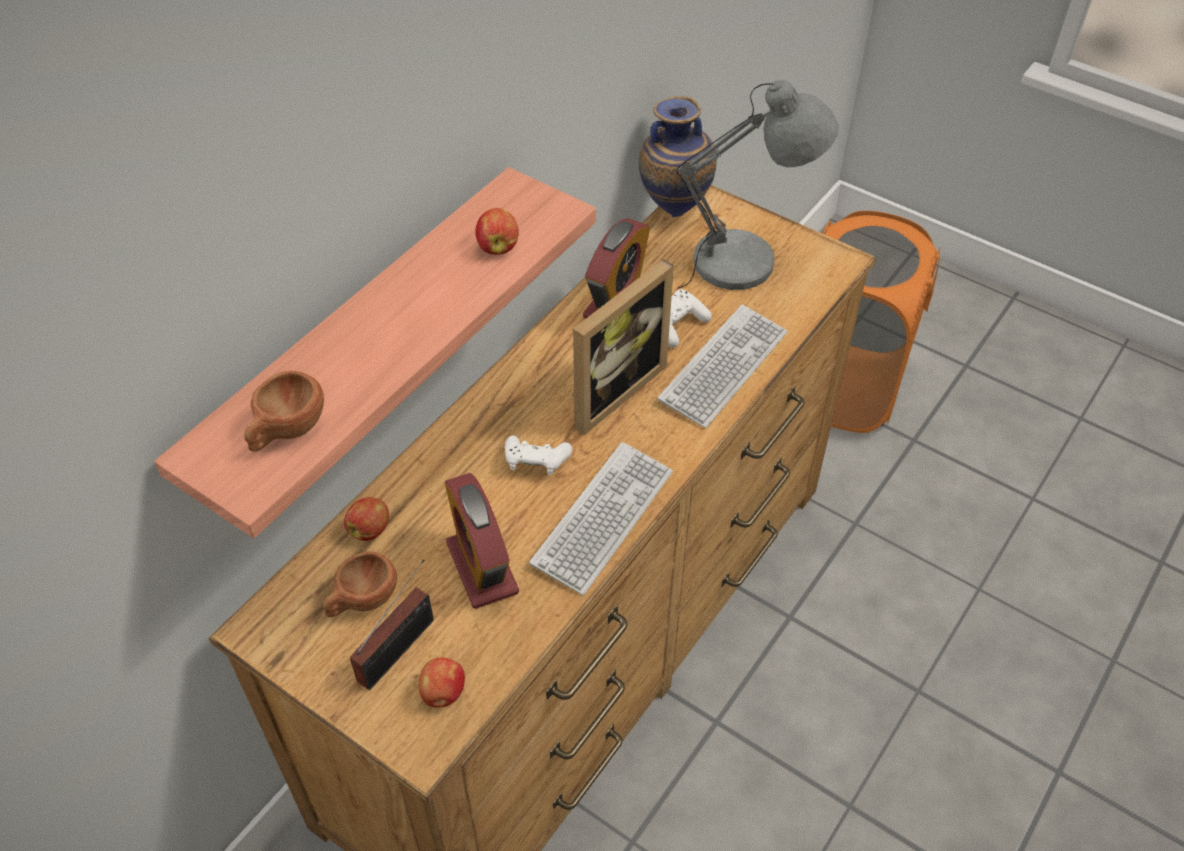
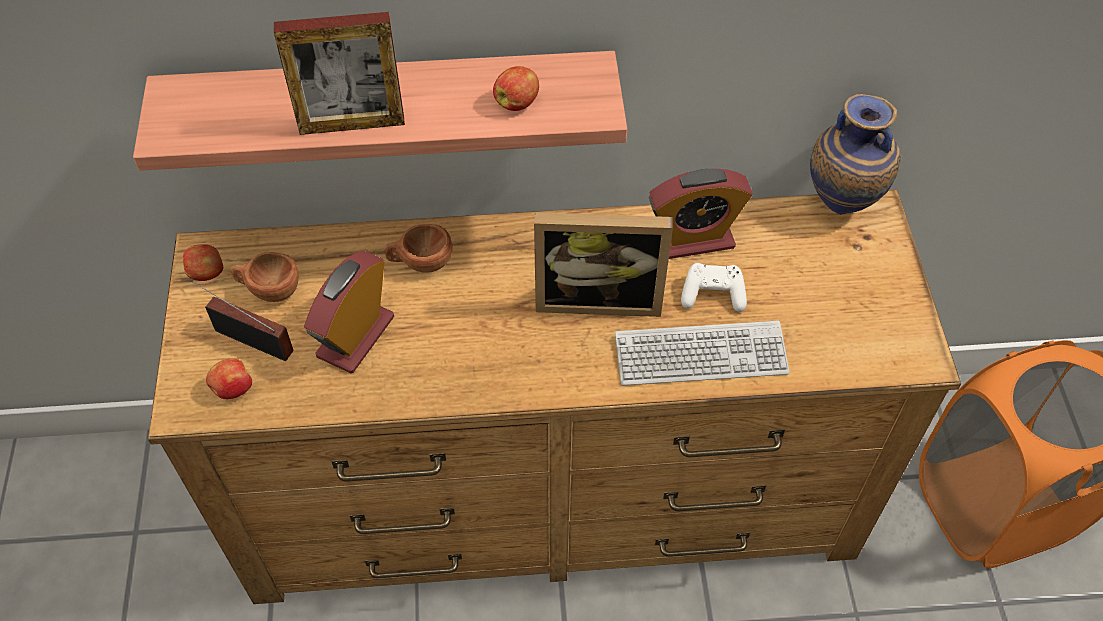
camera: 50 degrees right, 5 degrees up
(286, 431) = (226, 118): brown cup -> brown cup (420, 263)
(370, 529) = (331, 250): apple -> apple (207, 273)
(399, 354) = (352, 124): none -> picture frame
(401, 647) = (250, 338): radio -> radio turned 150 degrees counterclockwise
(536, 463) = (479, 301): white game controller -> none
(603, 518) = (467, 378): keyboard -> none
(745, 263) = (836, 293): grey table lamp -> none

